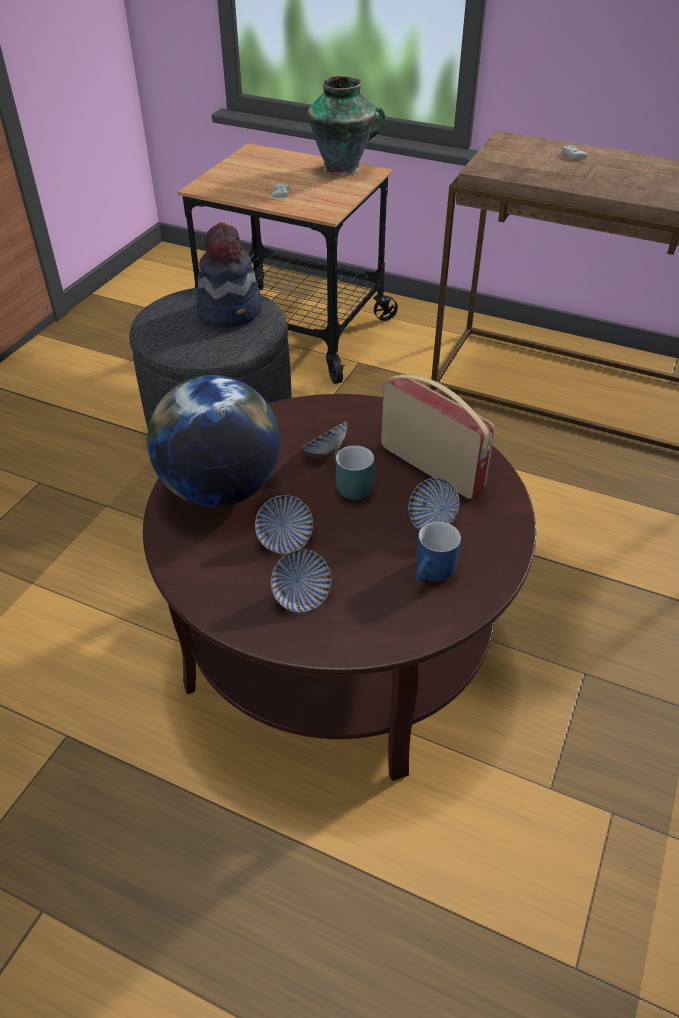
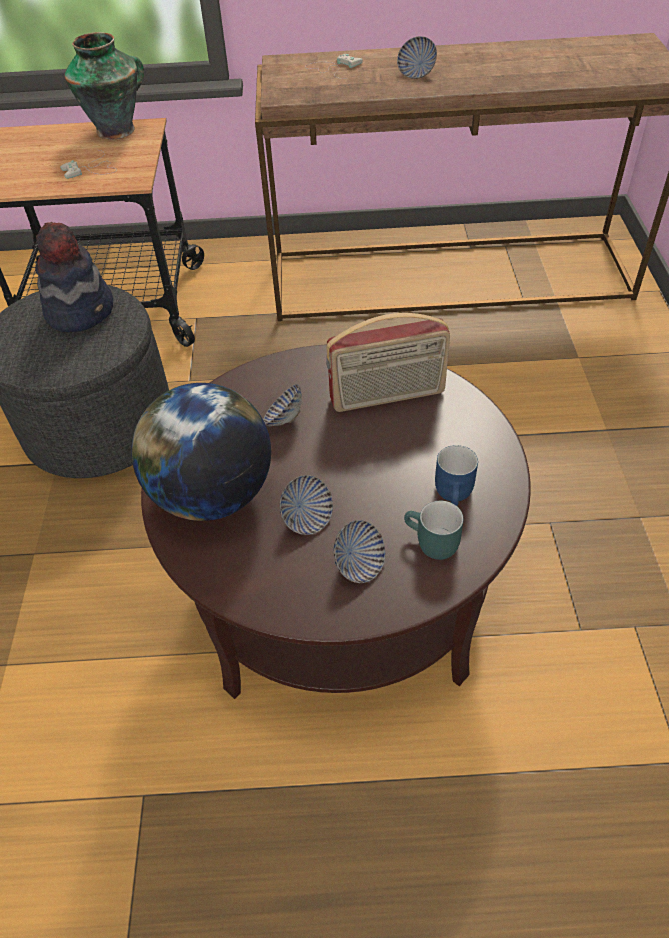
camera: 25 degrees left, 5 degrees up
(348, 486) = (328, 444): turquoise mug -> turquoise mug (430, 544)
(432, 466) = (387, 397): radio -> radio turned 150 degrees clockwise
(432, 521) = (422, 447): bowl -> bowl (416, 74)

